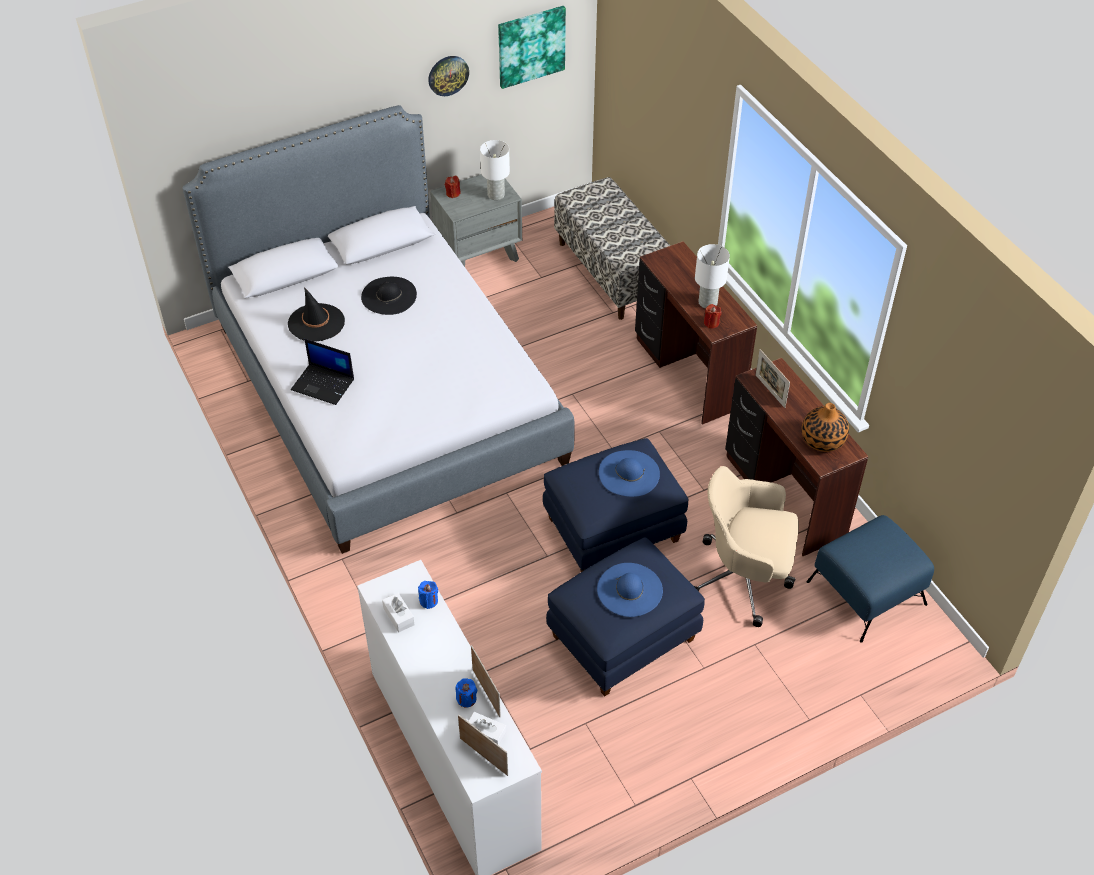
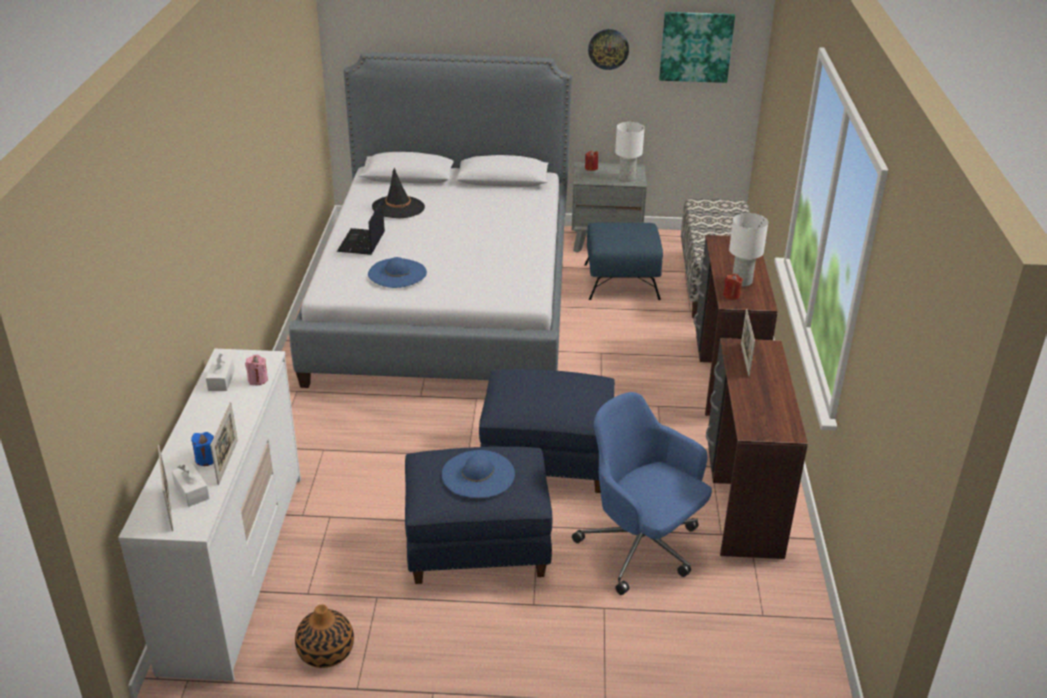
camera: 30 degrees right, 15 degrees down
(324, 384) = (362, 242): laptop -> laptop turned 45 degrees clockwise
(389, 295) = (473, 209): black hat -> none
(428, 601) = (258, 380): blue candle -> pink candle
(629, 473) = (564, 391): blue hat -> blue hat (397, 273)
(744, 578) = (641, 548): beige office chair -> blue office chair
(822, 440) = (767, 413): vase -> vase (326, 652)
(865, 593) = (765, 615): blue ottoman -> blue ottoman (620, 281)

